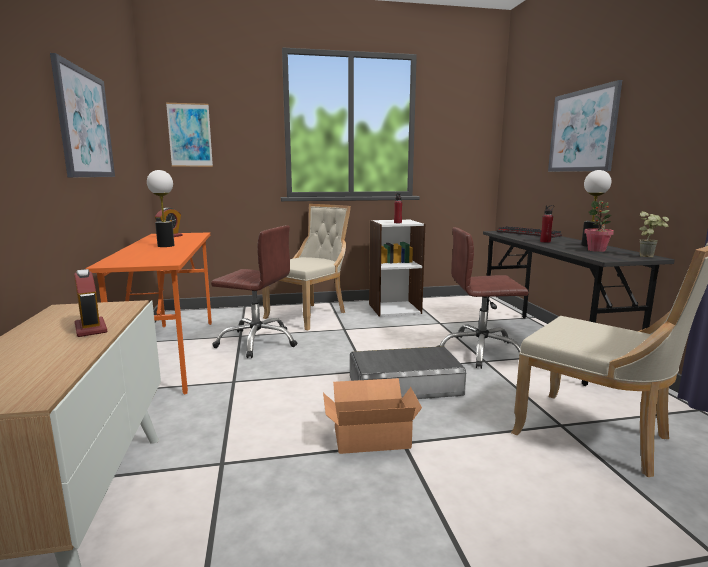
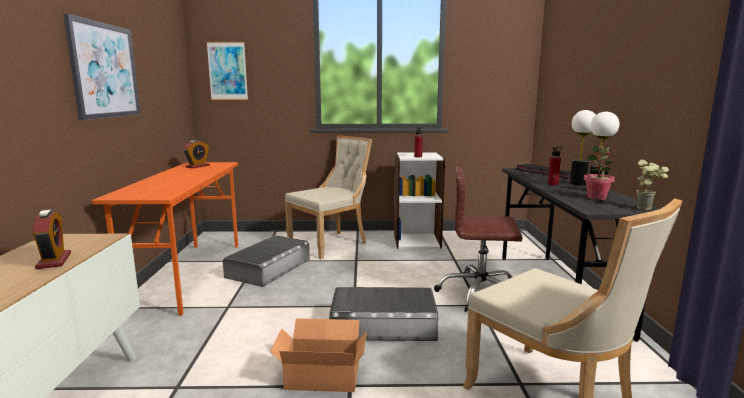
camera: 10 degrees right, 0 degrees up
(166, 246) = (183, 177): table lamp -> table lamp (578, 183)
(257, 342) = (269, 268): brown office chair -> grey storage box
(582, 131) = (603, 67): picture -> none

